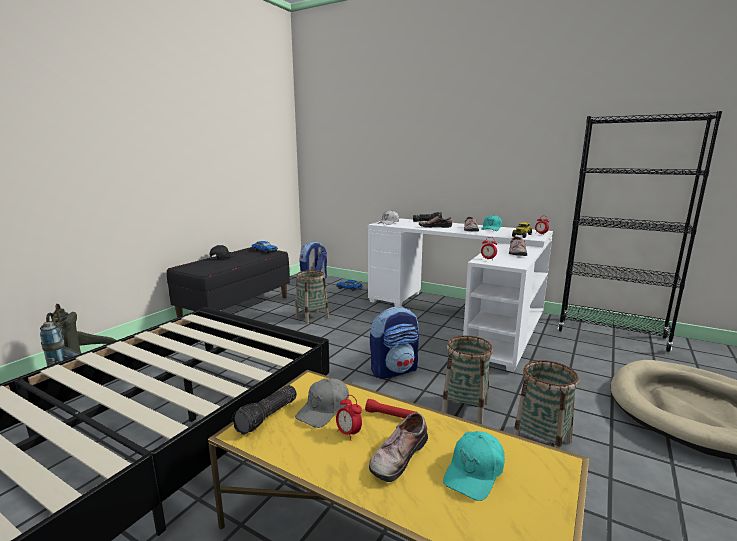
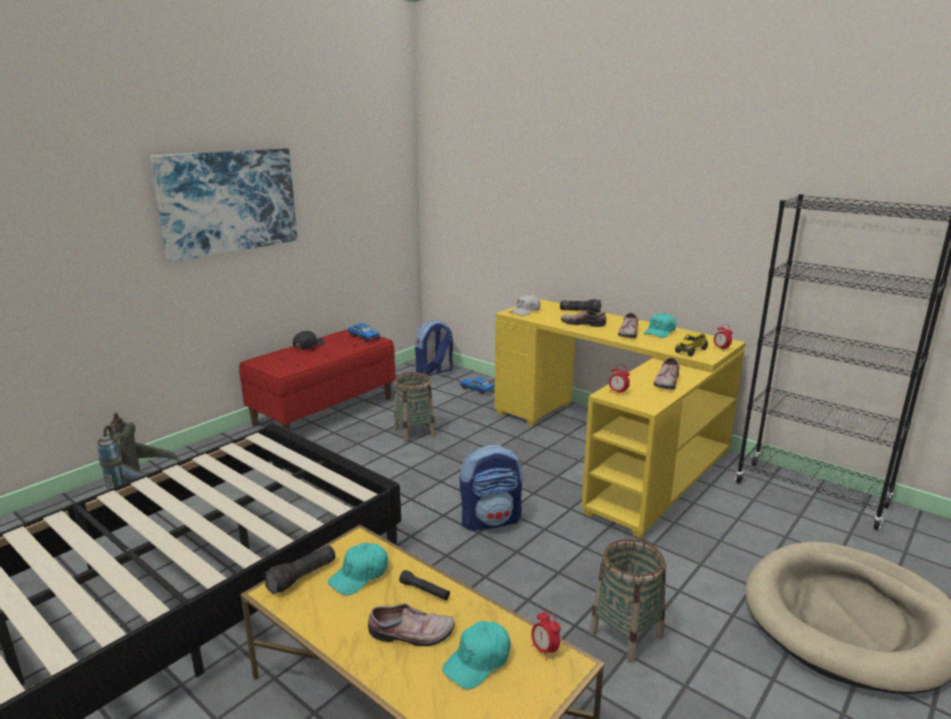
camera: 10 degrees right, 5 degrees up
(157, 136) = (229, 201): none -> picture
(236, 308) = (324, 411): black bench -> red bench
(324, 409) = (359, 575): grey cap -> turquoise cap
(348, 433) = (374, 605): alarm clock -> alarm clock (544, 650)
(391, 416) = (425, 591): red flashlight -> black flashlight
(397, 455) = (411, 634): shoe -> shoe turned 135 degrees counterclockwise
(462, 317) = (613, 448): white desk -> yellow desk
(465, 408) = (555, 581): basket -> none

